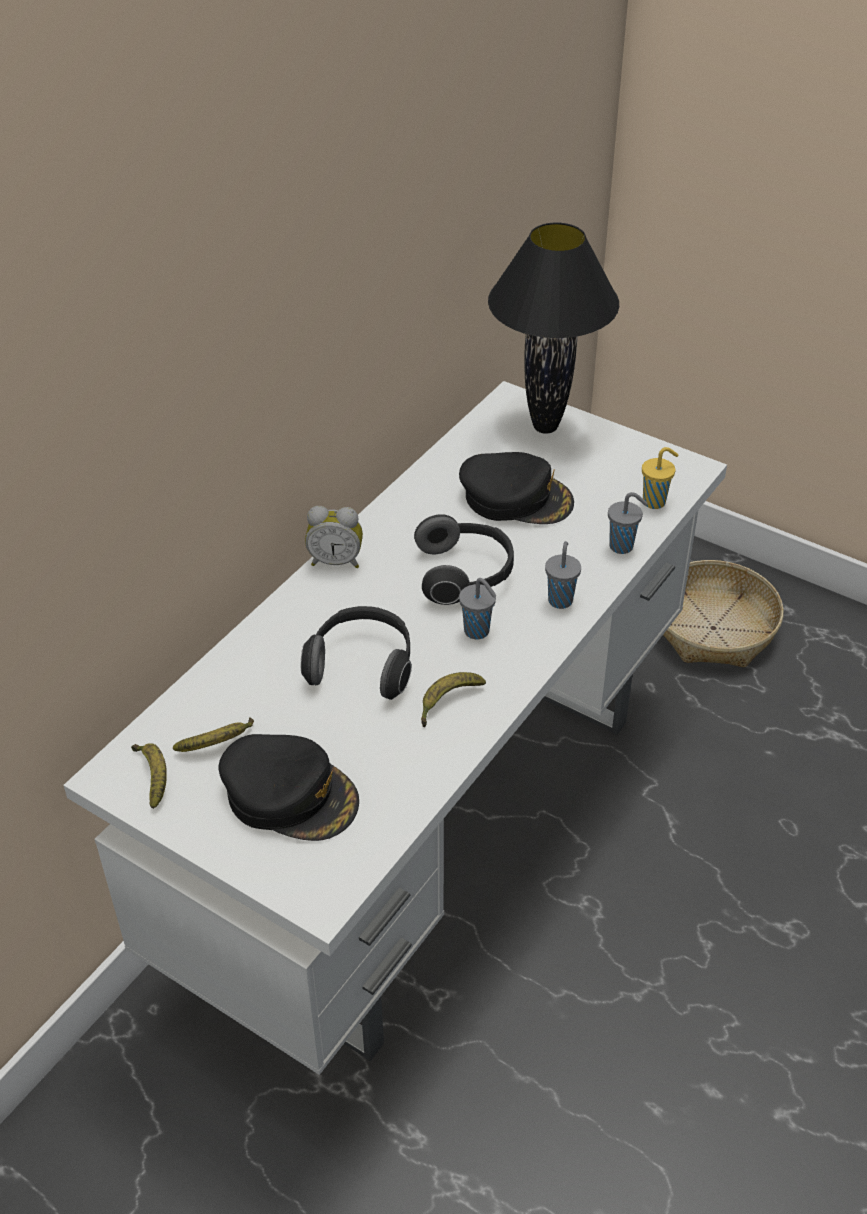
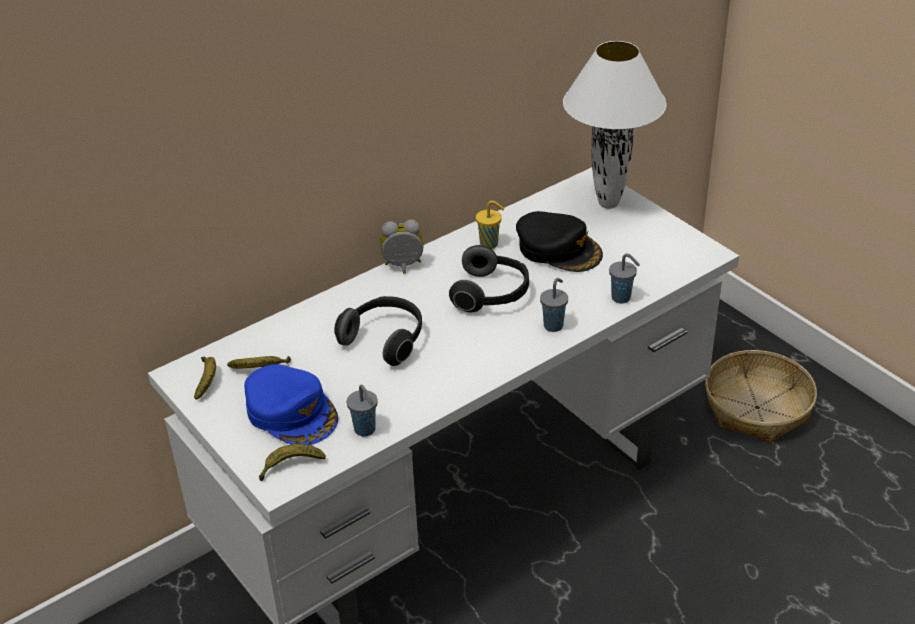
camera: 20 degrees right, 5 degrees down
(290, 794) = (292, 412): black cap -> blue cap
(336, 561) = (403, 267): alarm clock -> alarm clock turned 150 degrees clockwise
(448, 702) = (433, 377): banana -> banana (290, 466)
(478, 632) = (480, 335): grey cup -> grey cup (365, 430)
(546, 426) = (609, 203): black table lamp -> white table lamp
(655, 502) = (665, 271): yellow cup -> yellow cup (490, 244)

